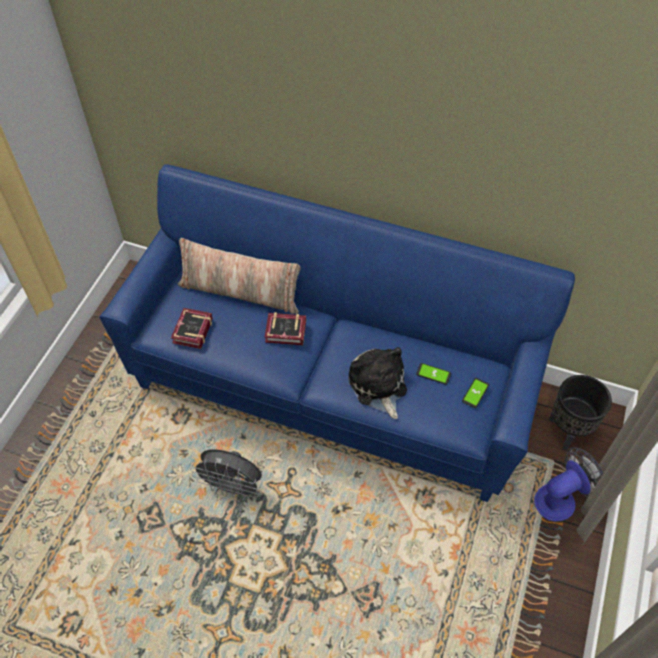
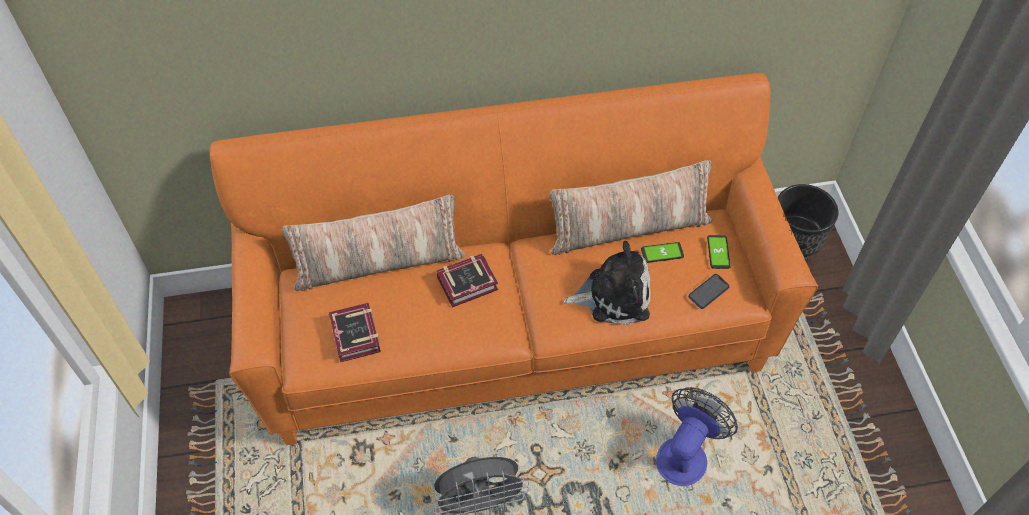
camera: 30 degrees left, 0 degrees up
(329, 387) = (513, 333): blue sofa -> orange sofa
(378, 386) = (613, 295): plush toy -> plush toy turned 135 degrees clockwise
(423, 346) = (628, 228): none -> pillow
(447, 417) = (708, 292): none -> phone
(561, 499) = (826, 330): fan -> fan (686, 453)

